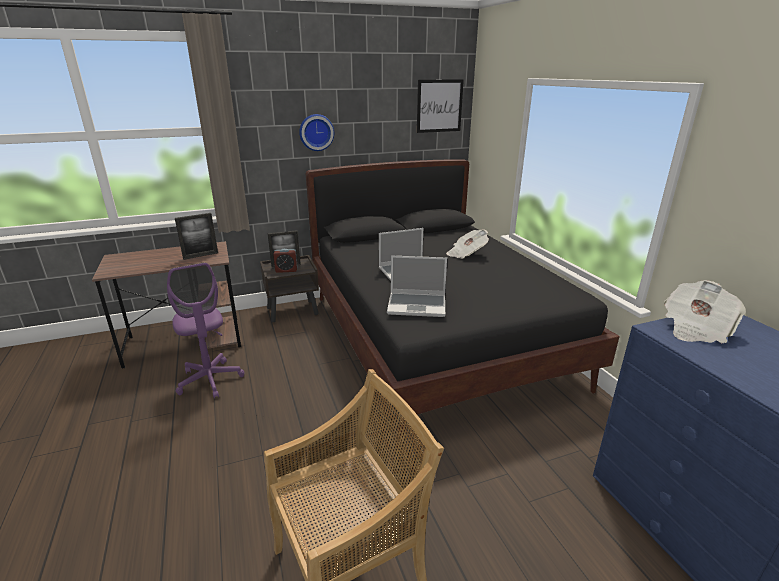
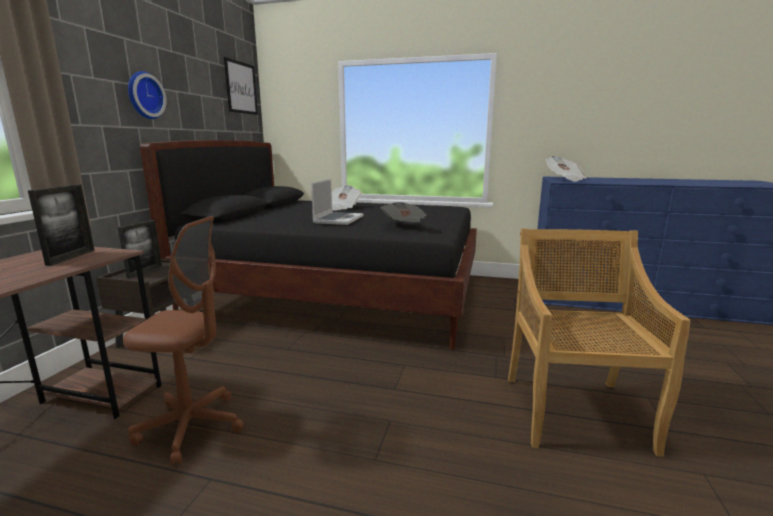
camera: 55 degrees left, 10 degrees down
(210, 380) = (191, 427): purple office chair -> brown office chair
(286, 270) = (156, 274): alarm clock -> none
(417, 305) = (404, 226): laptop -> newspaper

